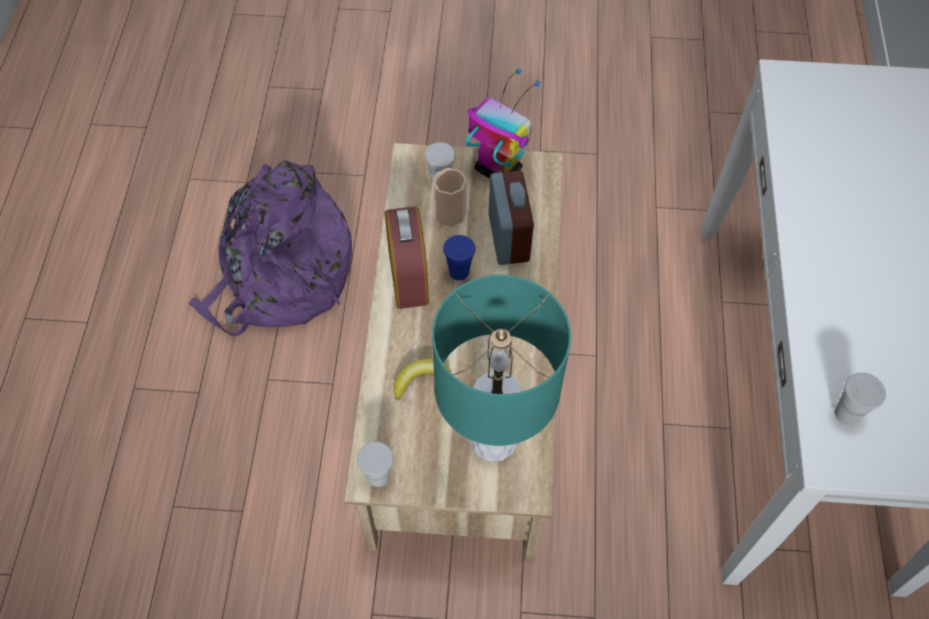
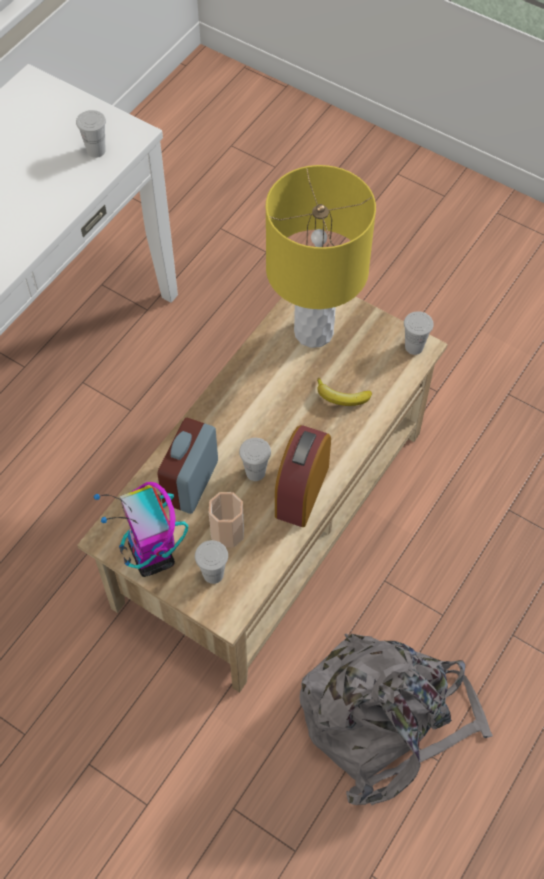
camera: 150 degrees left, 0 degrees up
(281, 279) = (385, 718): purple backpack -> grey backpack
(459, 272) = (255, 472): blue cup -> white cup
(494, 439) = (313, 332): turquoise table lamp -> yellow table lamp

